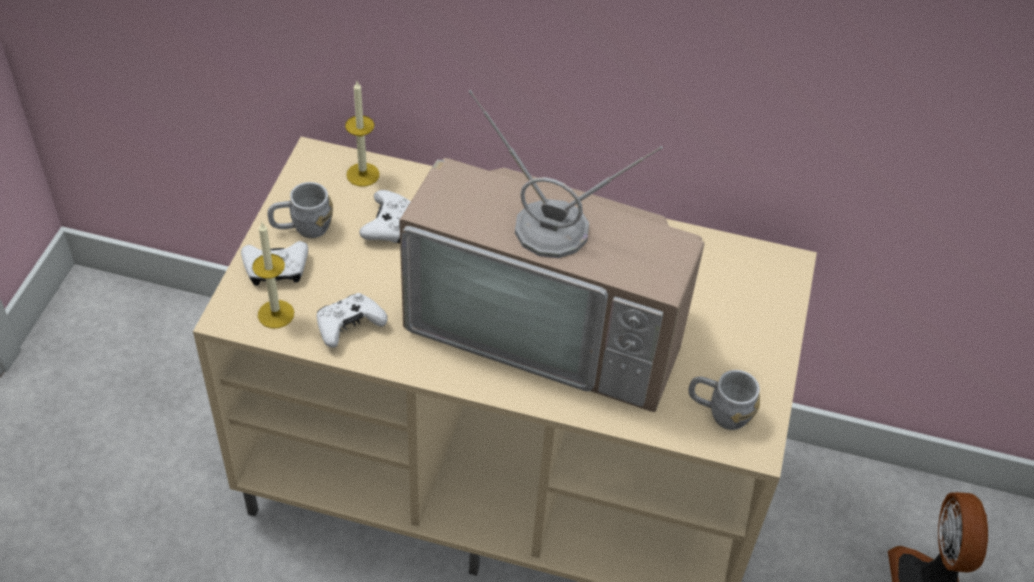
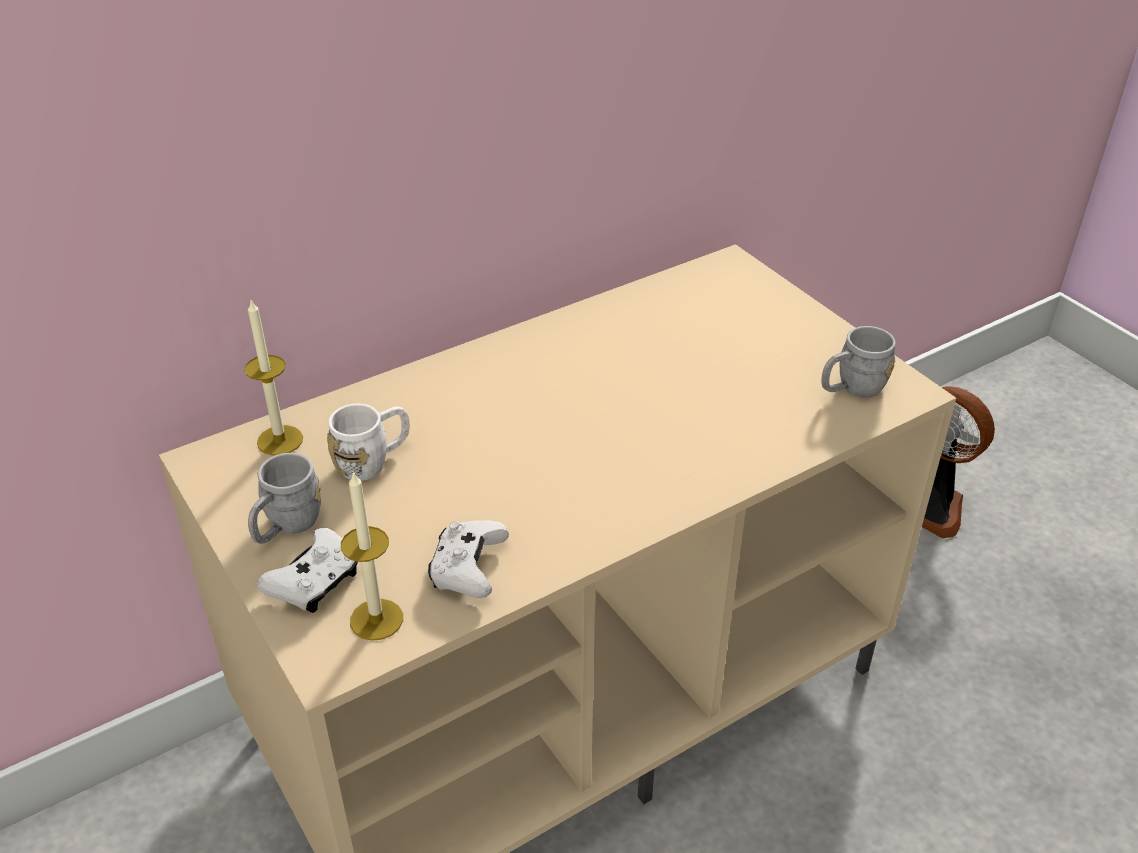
camera: 45 degrees left, 10 degrees down
(388, 225) = (373, 461): white game controller -> white mug
(550, 324) = (637, 428): television -> none

